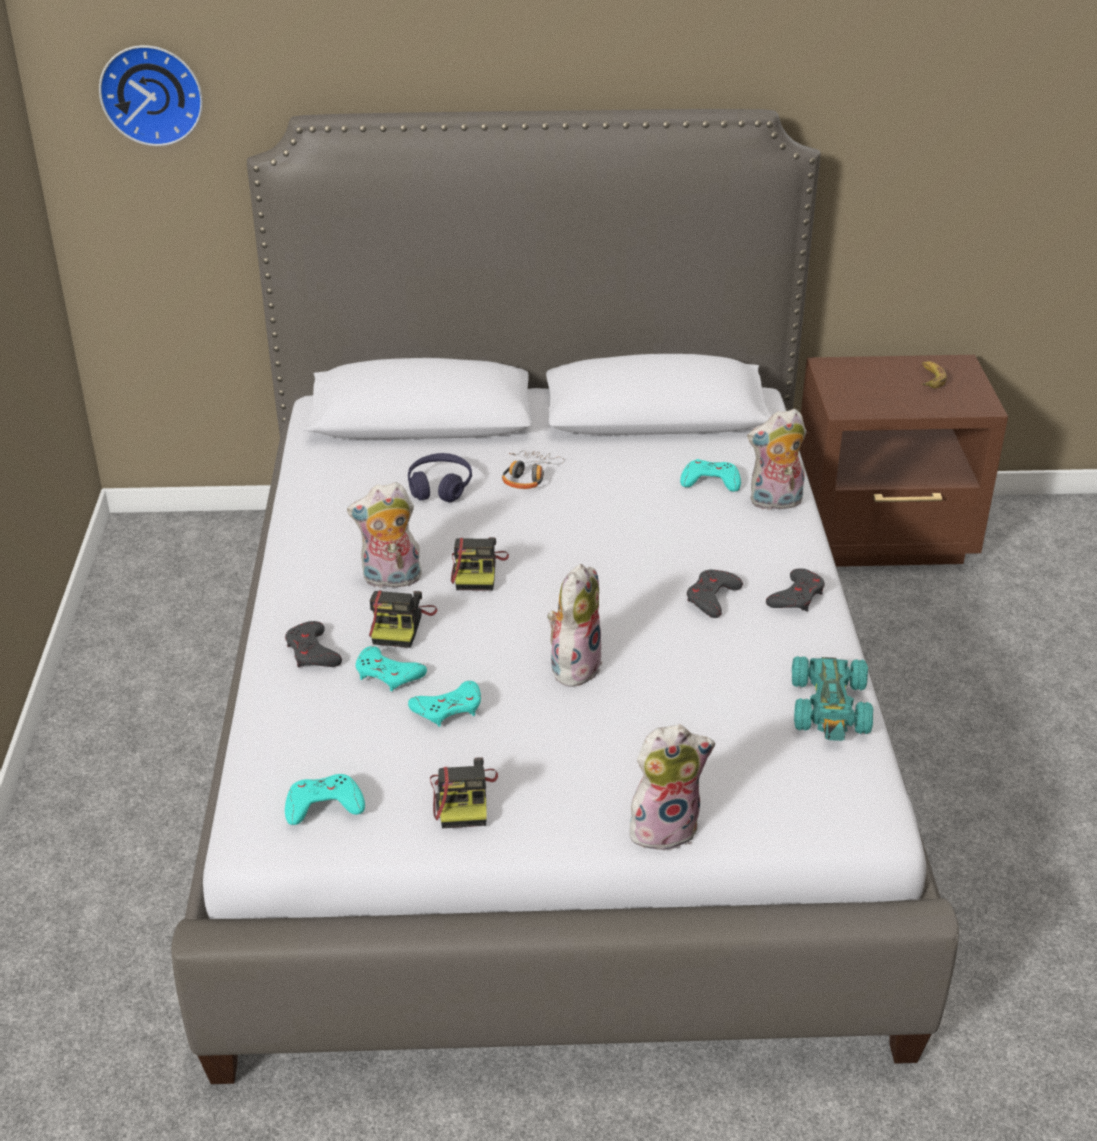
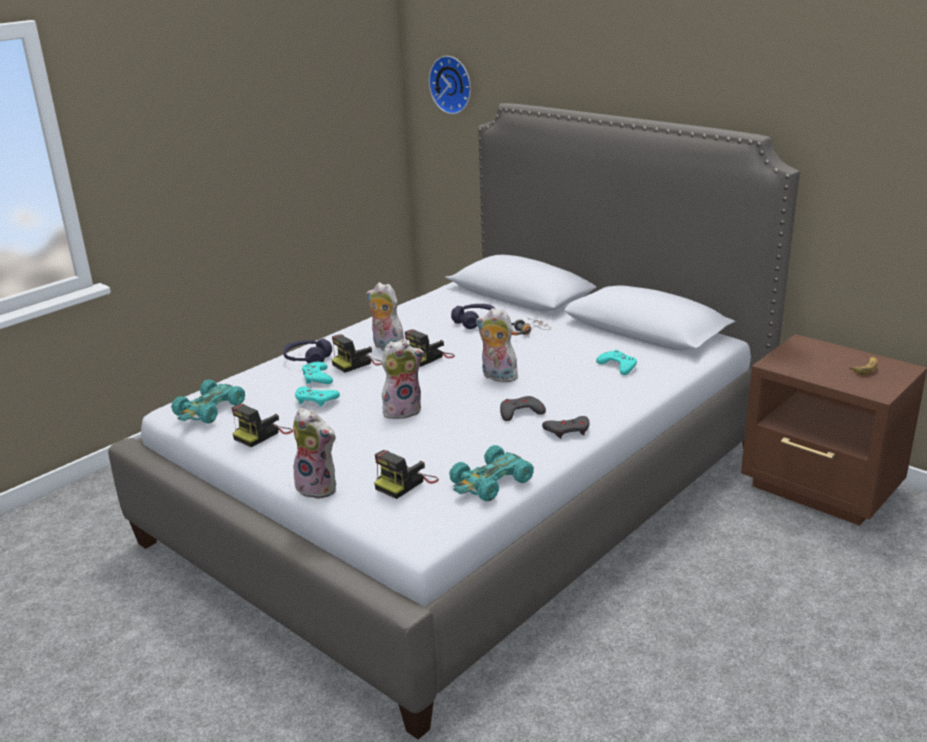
camera: 45 degrees right, 10 degrees down
(312, 652) = (307, 359): grey game controller -> purple headphones
(323, 805) = (209, 410): turquoise game controller -> turquoise toy car
(750, 762) = (405, 483): none -> camera
(775, 503) = (637, 388): plush toy -> plush toy (497, 377)

